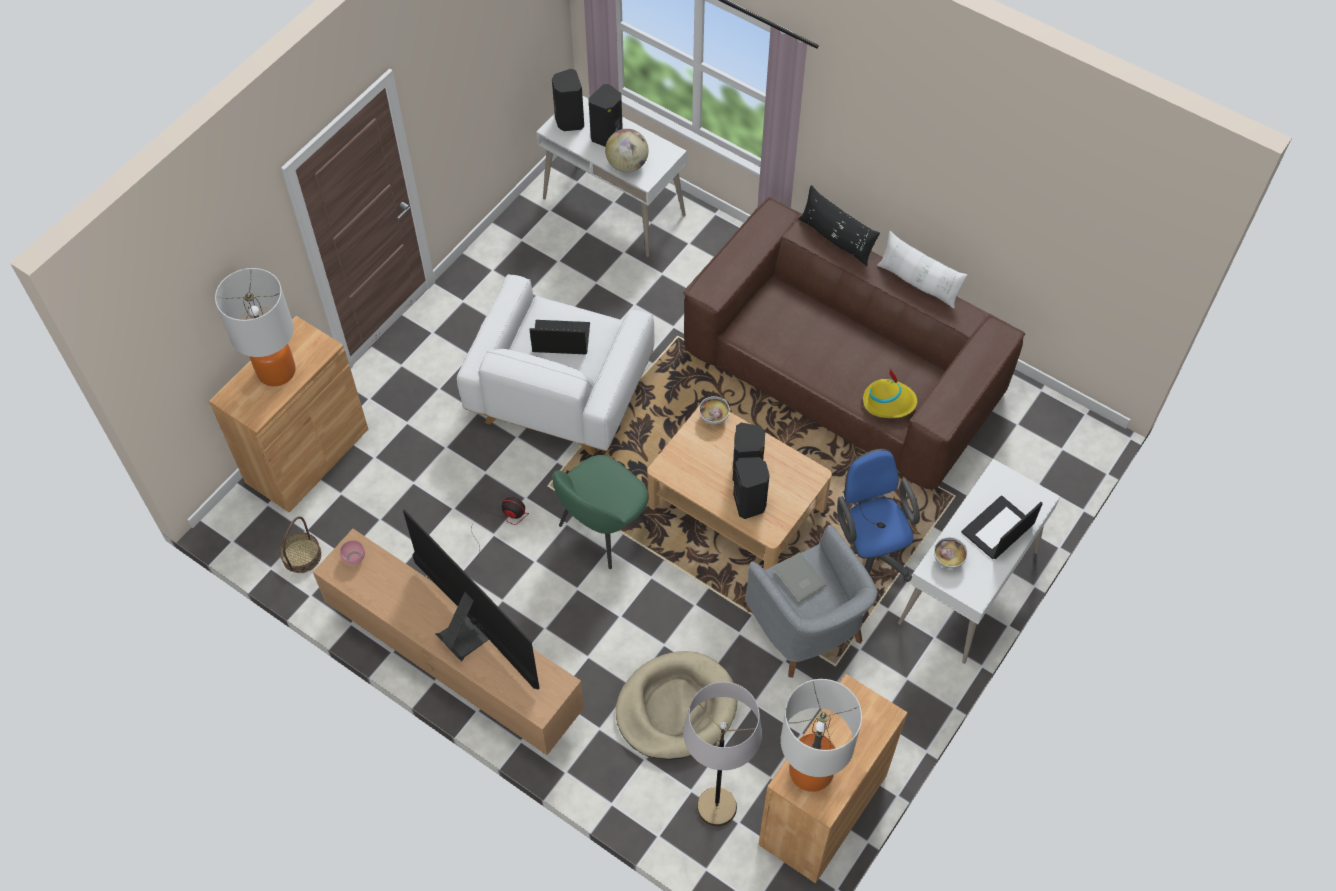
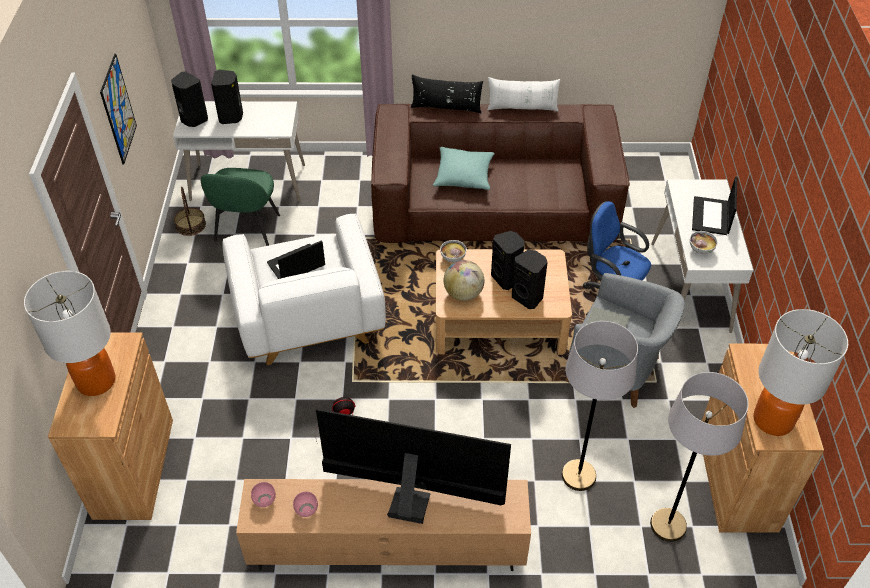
camera: 35 degrees left, 10 degrees down
(302, 556) = (189, 546): basket -> basket (191, 225)
(379, 587) = (305, 509): none -> pink bowl
(459, 99) = (118, 109): none -> picture
(602, 530) = (419, 388): green chair -> green chair (246, 229)
(627, 165) = (261, 127): globe -> globe (463, 294)
(676, 708) = (578, 476): beige dog bed -> grey floor lamp
(805, 328) = (464, 176): none -> turquoise pillow
(889, 401) = (558, 191): yellow hat -> none

